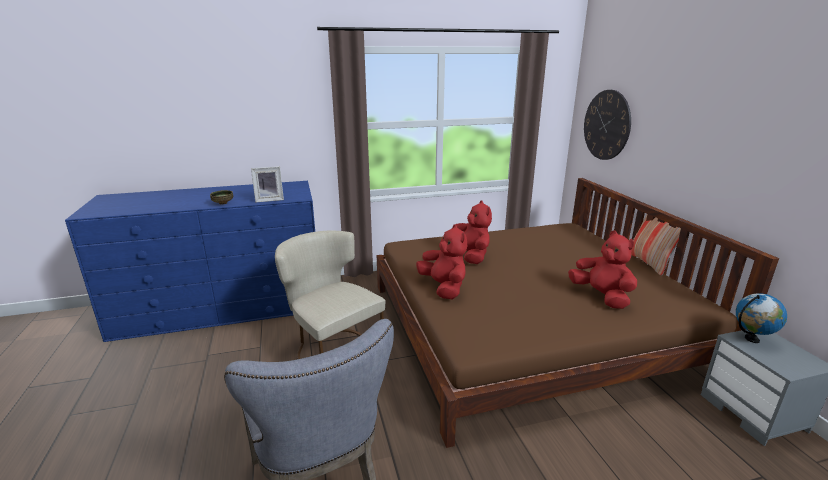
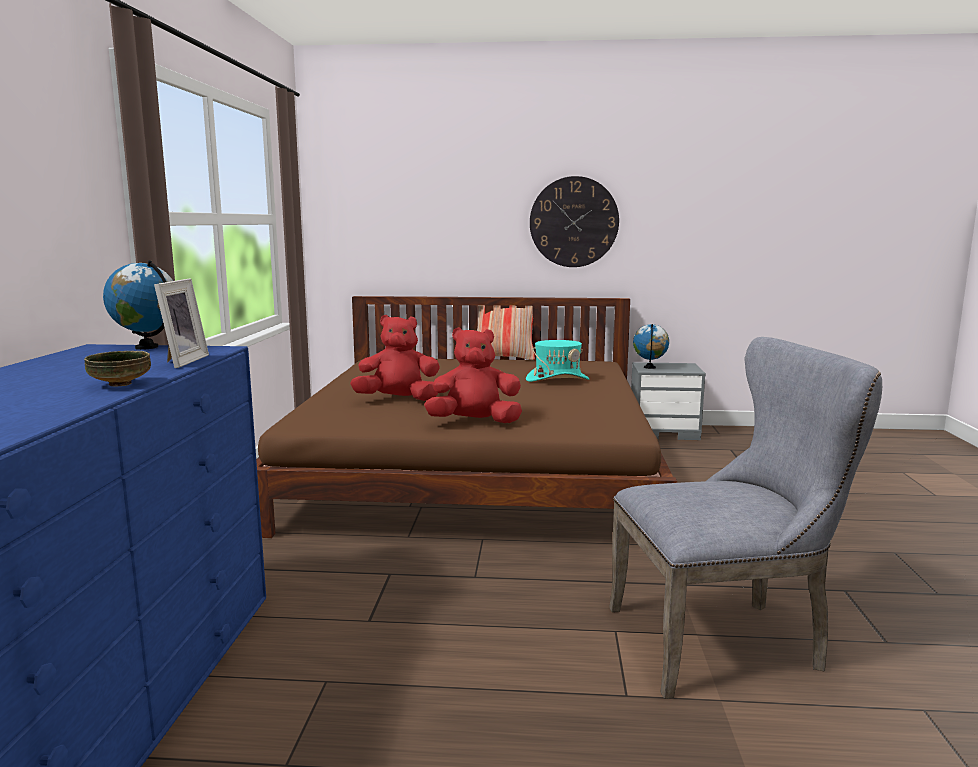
camera: 70 degrees left, 10 degrees down
(301, 188) = (147, 347): none -> globe
(332, 349) = (411, 600): beige chair -> none
(601, 296) = (557, 379): red plush toy -> turquoise hat
(606, 125) = (379, 219): wall clock -> wall clock (574, 222)

